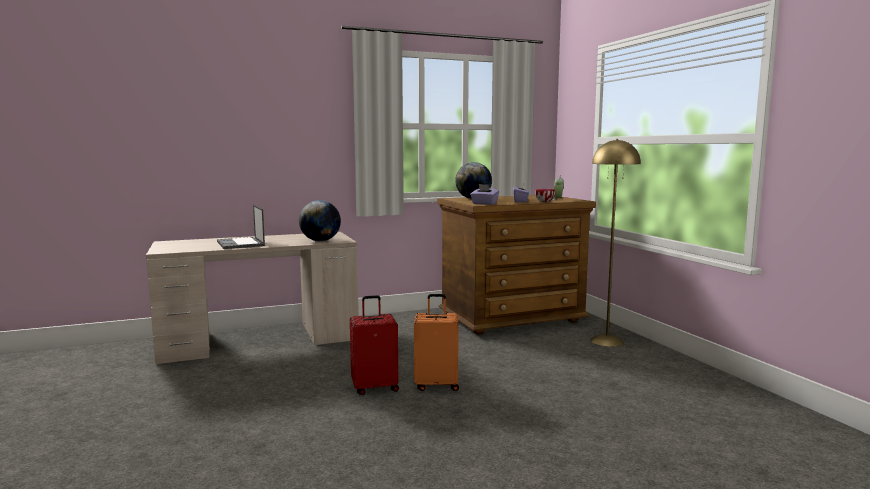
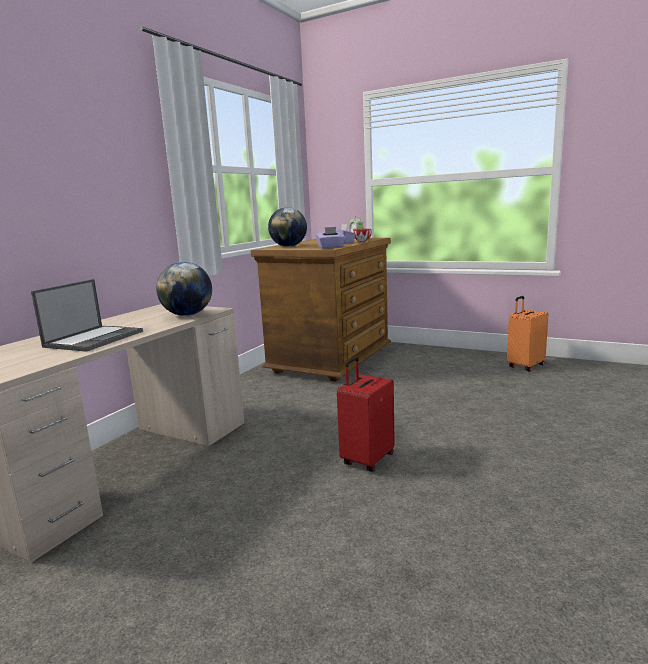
camera: 40 degrees left, 5 degrees up
(241, 244) = (95, 339): laptop -> laptop turned 90 degrees counterclockwise
(437, 385) = (407, 434): orange suitcase -> orange suitcase (525, 366)
(607, 341) = (430, 356): yellow floor lamp -> none

